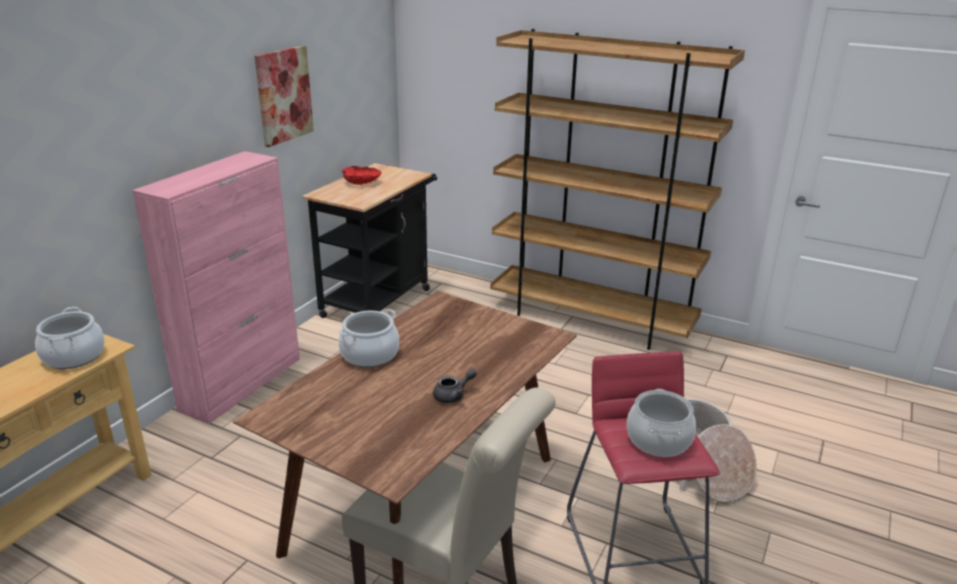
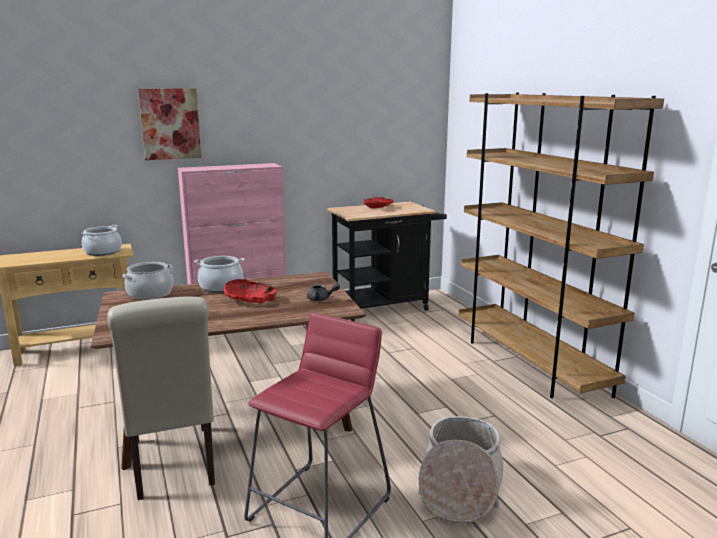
camera: 40 degrees right, 10 degrees down
(283, 95) = (319, 132): picture -> picture (170, 124)
(438, 360) = (249, 300): none -> red bowl
(453, 395) = (220, 316): grey teapot -> grey teapot (321, 299)
(658, 439) = (314, 391): cooking pot -> cooking pot (150, 293)

